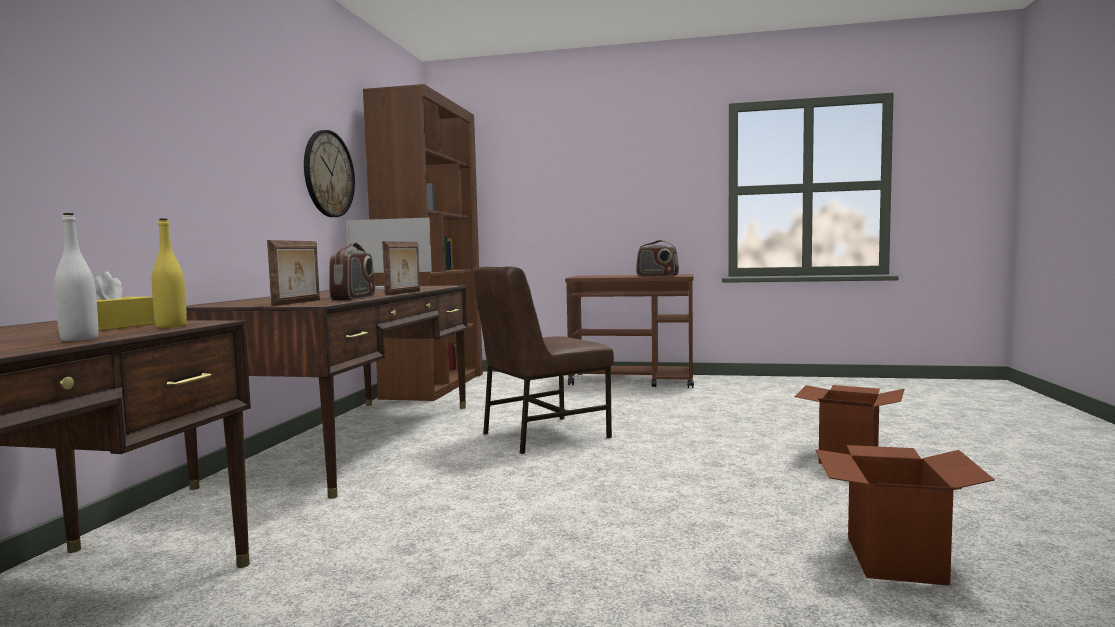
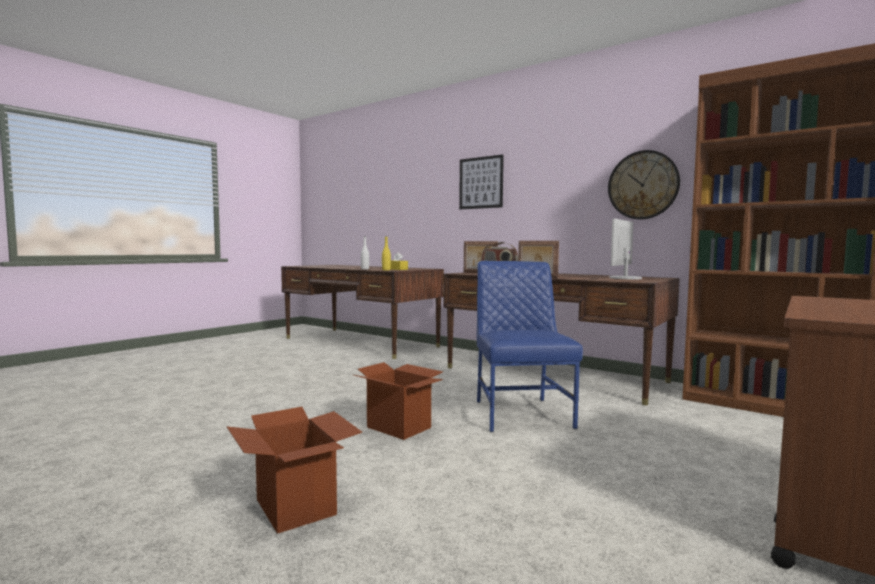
camera: 115 degrees right, 0 degrees up
(120, 99) = (481, 183): none -> picture
(542, 435) = (521, 413): brown chair -> blue chair
(657, 276) = (830, 312): radio -> none
(894, 559) = (187, 436): cardboard box -> cardboard box (399, 427)

